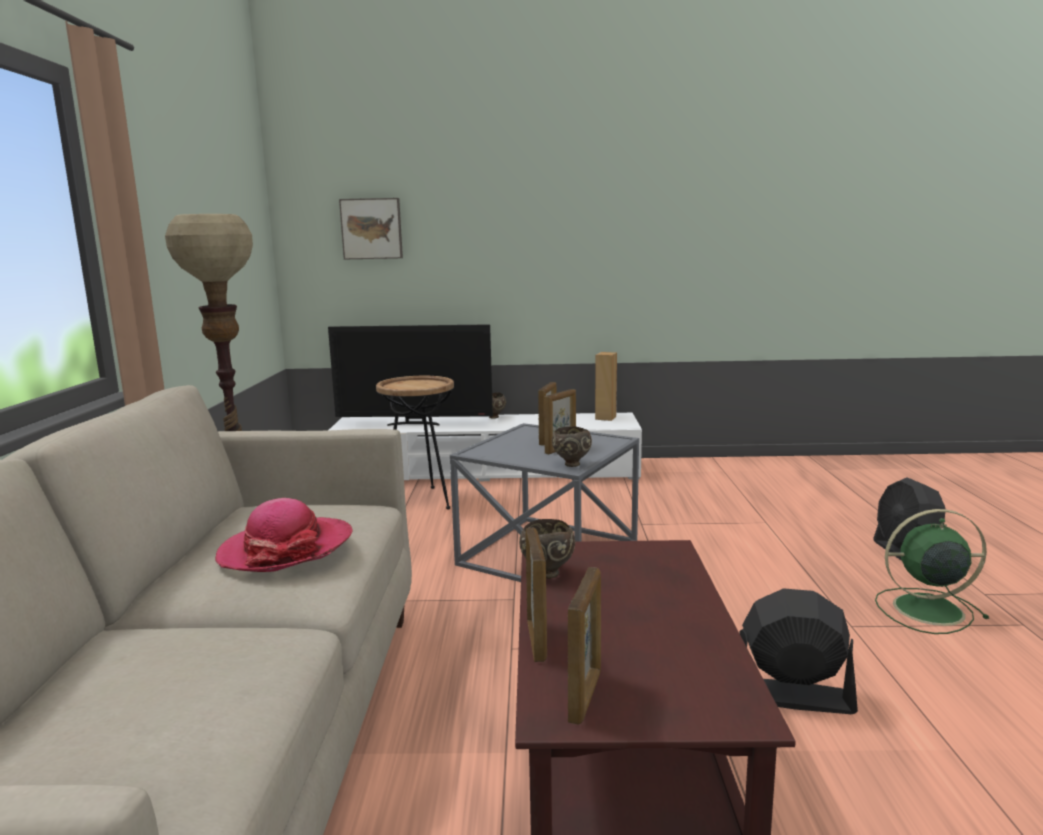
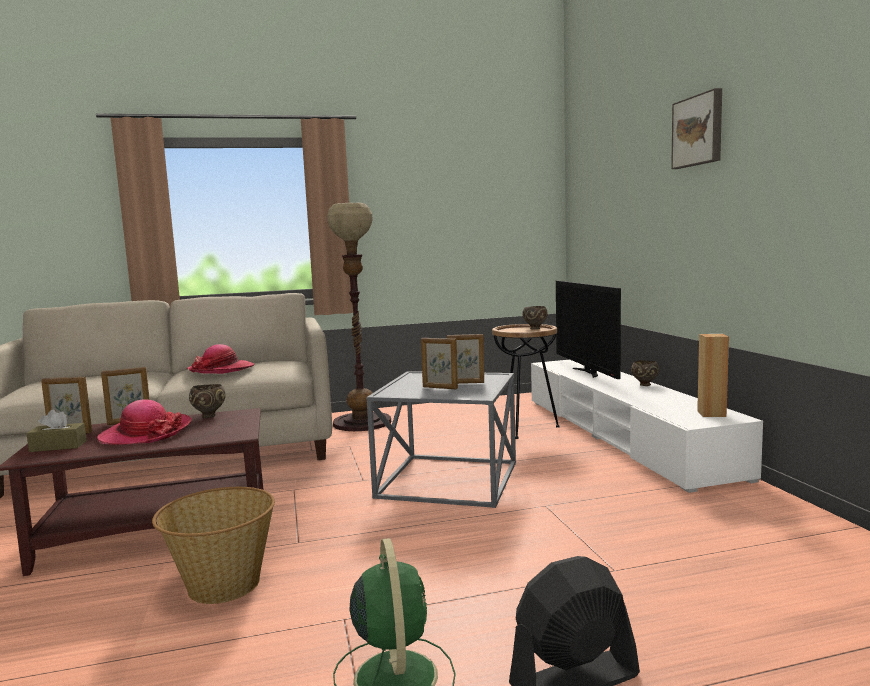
camera: 75 degrees right, 5 degrees down
(372, 229) = (602, 199): picture -> picture (699, 131)
(571, 464) = (398, 393): brown bowl -> brown bowl (535, 328)
(629, 615) = (145, 433): none -> hat
(678, 691) = (58, 446): none -> brown tissue box
(791, 696) = (222, 585): black fan -> basket

